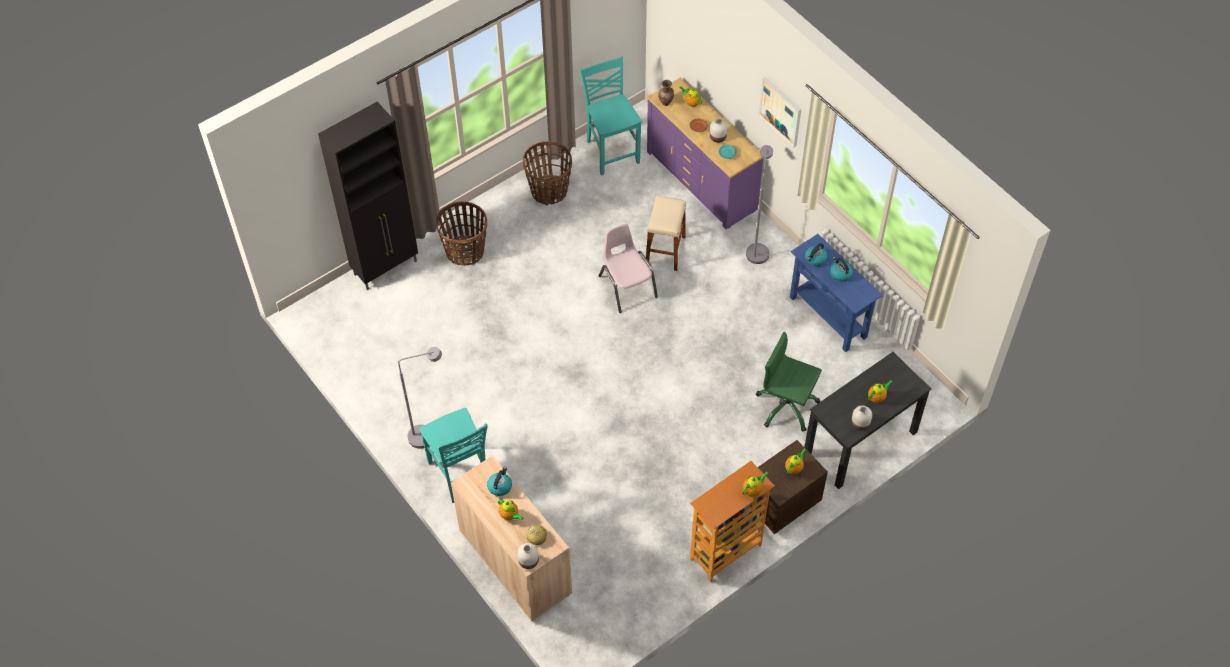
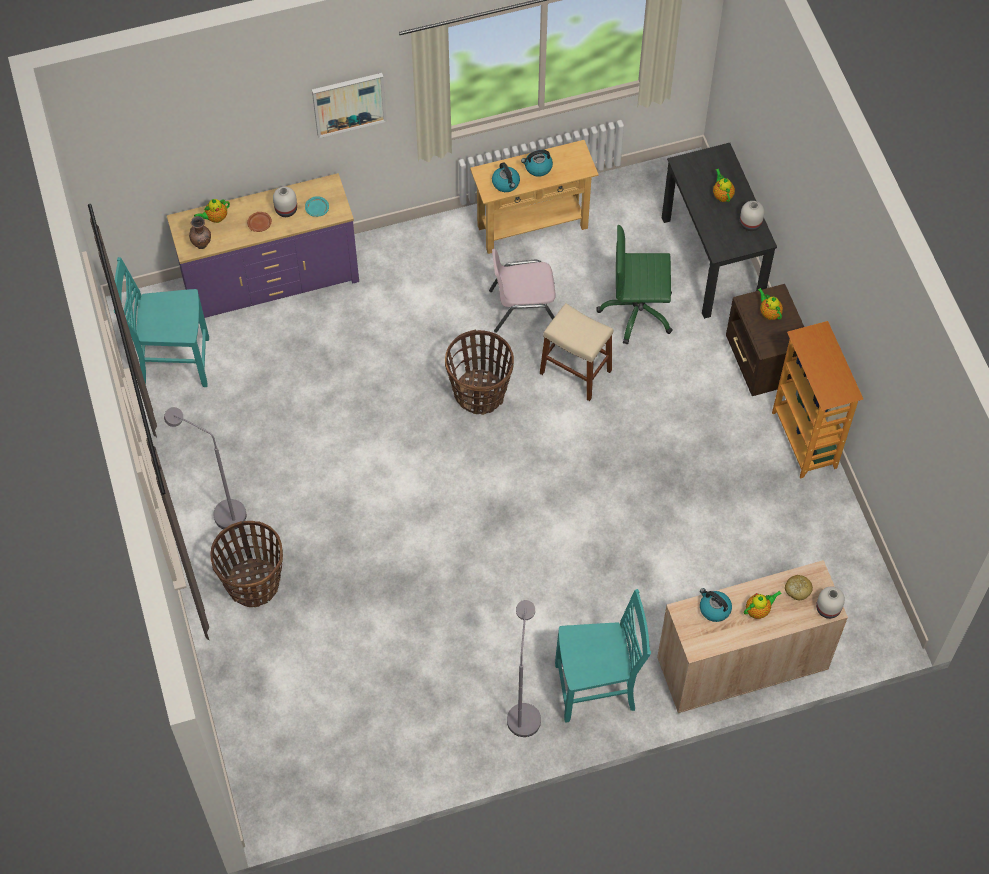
camera: 70 degrees left, 5 degrees up
(386, 267) = (234, 687): black cabinet -> none
(549, 191) = (202, 454): basket -> basket (479, 393)
(627, 286) = (395, 415): pink chair -> pink chair (523, 308)
(665, 251) = (360, 356): beige stool -> beige stool (575, 372)
(753, 490) = (826, 343): teapot -> none
(757, 249) = (403, 260): grey floor lamp -> grey floor lamp (221, 512)
(786, 406) = (637, 312): green office chair -> green office chair turned 45 degrees clockwise
(828, 317) = (532, 227): blue console table -> beige console table

